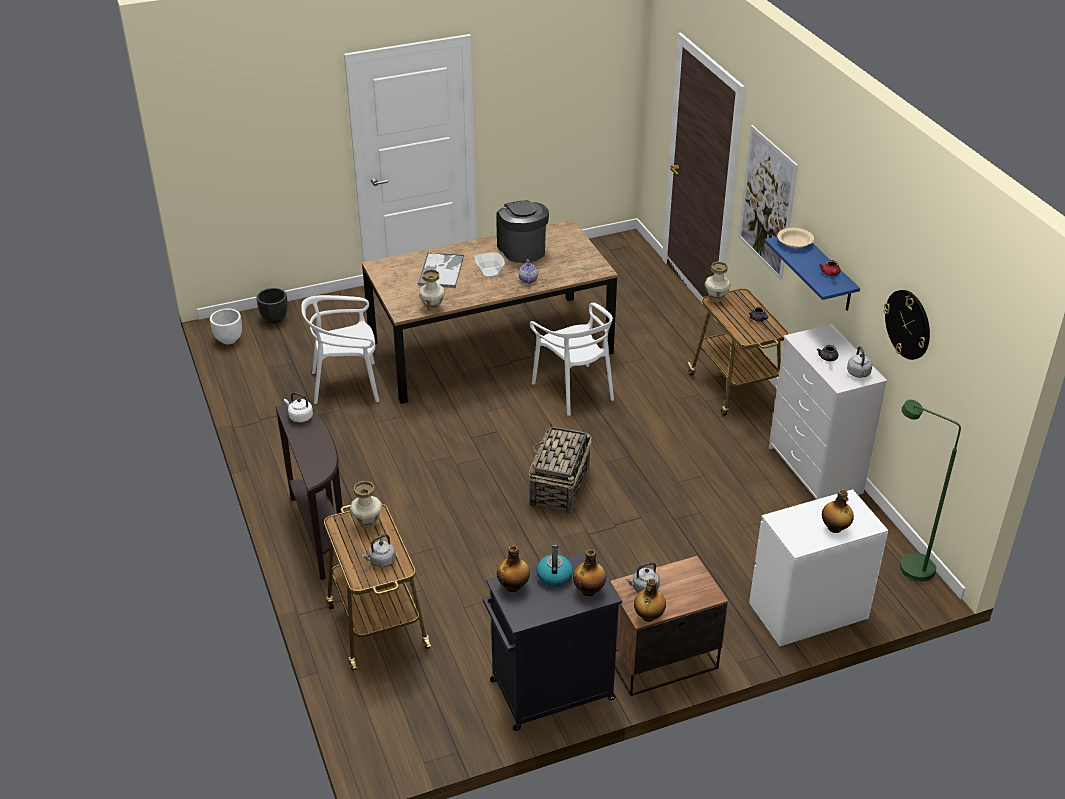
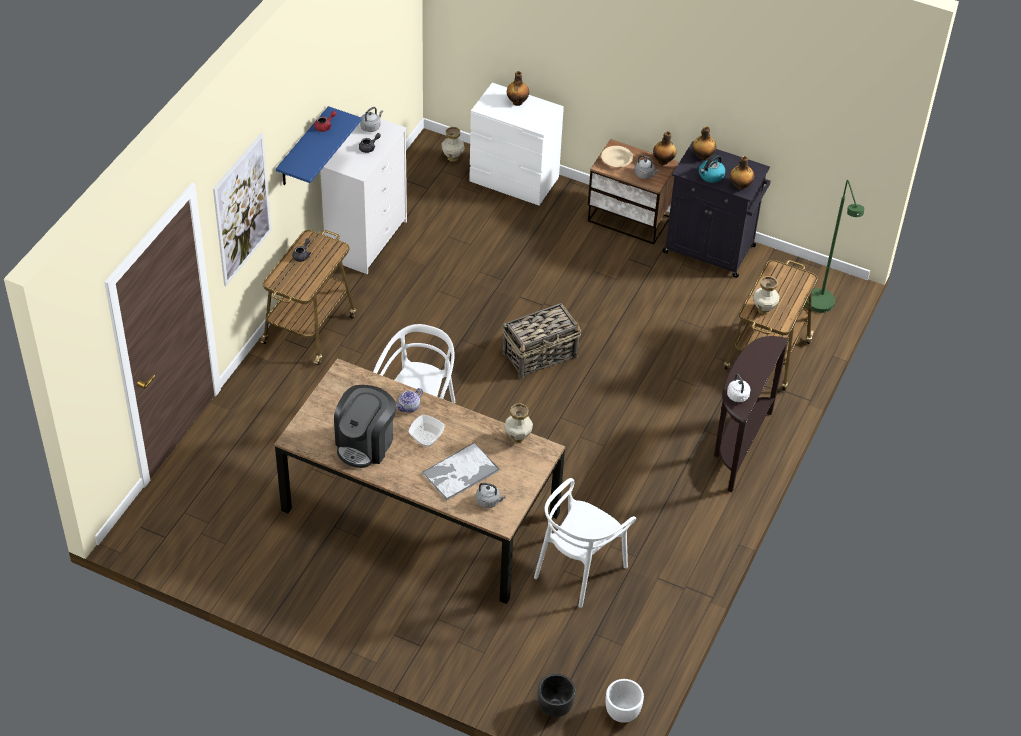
camera: 135 degrees left, 10 degrees up
(346, 385) = (578, 569): white chair -> white chair turned 90 degrees clockwise
(381, 561) = (781, 281): grey kettle -> grey kettle (489, 501)
(716, 298) = (298, 292): vase -> vase (452, 158)
(794, 243) = (298, 162): beige bowl -> beige bowl (616, 160)
(907, 565) = (418, 159): green floor lamp -> green floor lamp (822, 308)
(908, 324) = (362, 59): wall clock -> none

